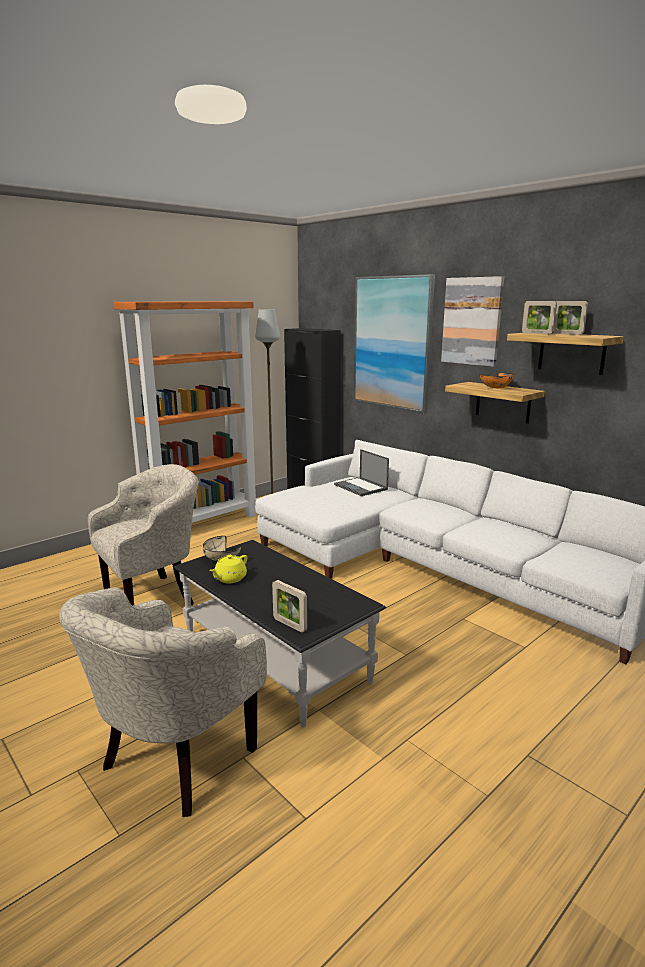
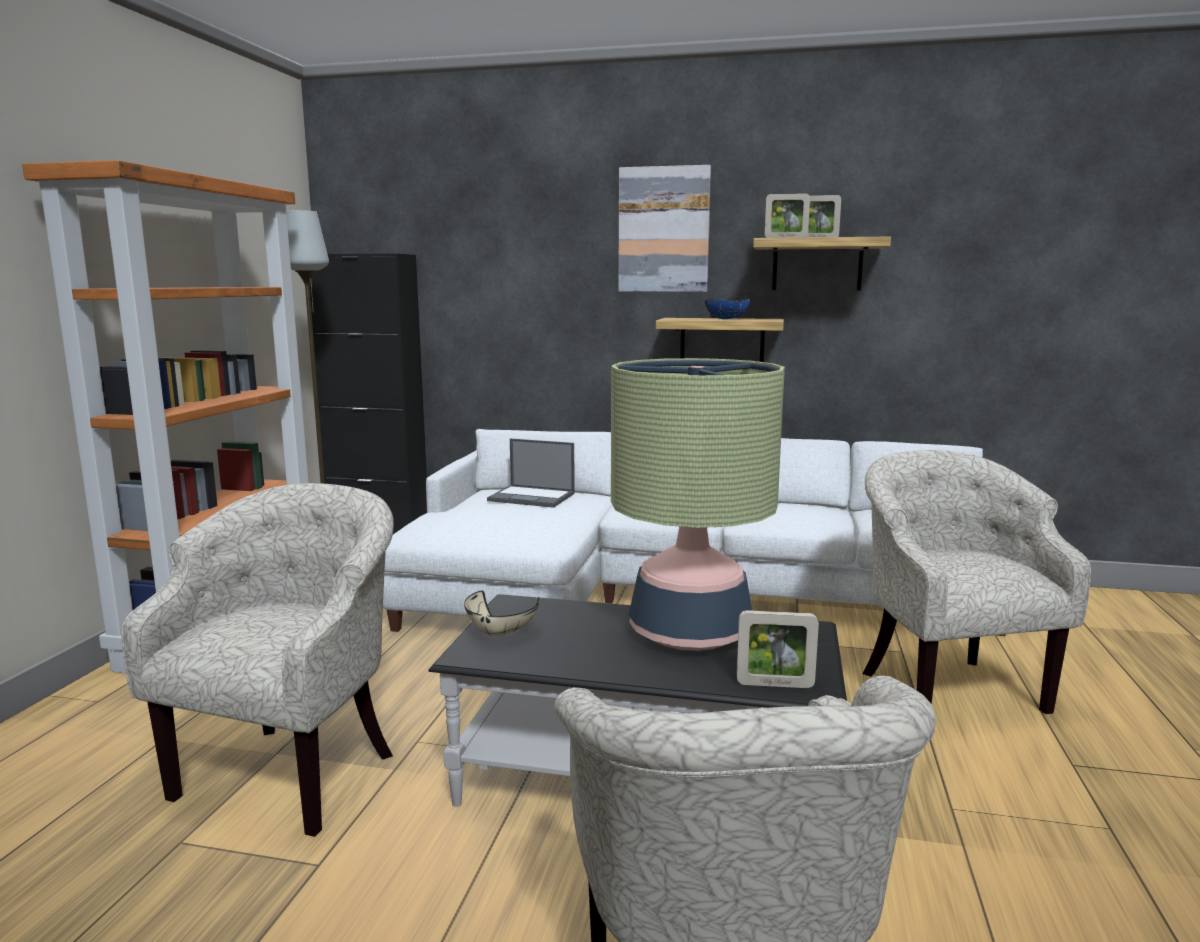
camera: 35 degrees left, 5 degrees down
(229, 578) = (568, 655): yellow teapot -> none
(300, 586) = (690, 632): none -> table lamp
(392, 343) = (521, 270): picture -> none
(498, 388) = (728, 319): orange bowl -> blue bowl
(517, 678) = (944, 687): none -> beige armchair

